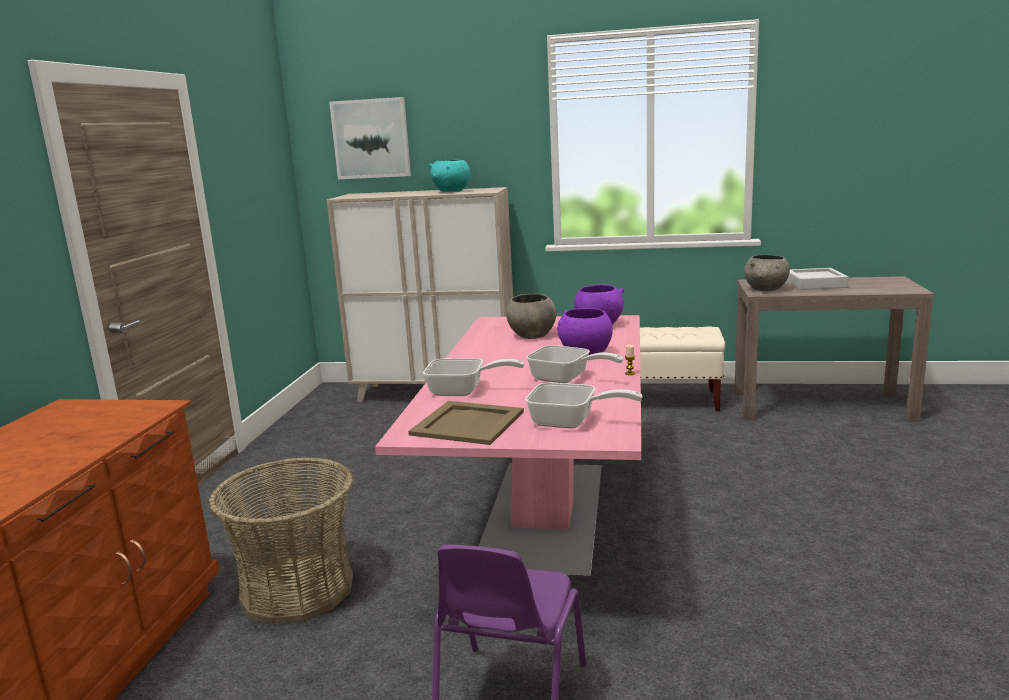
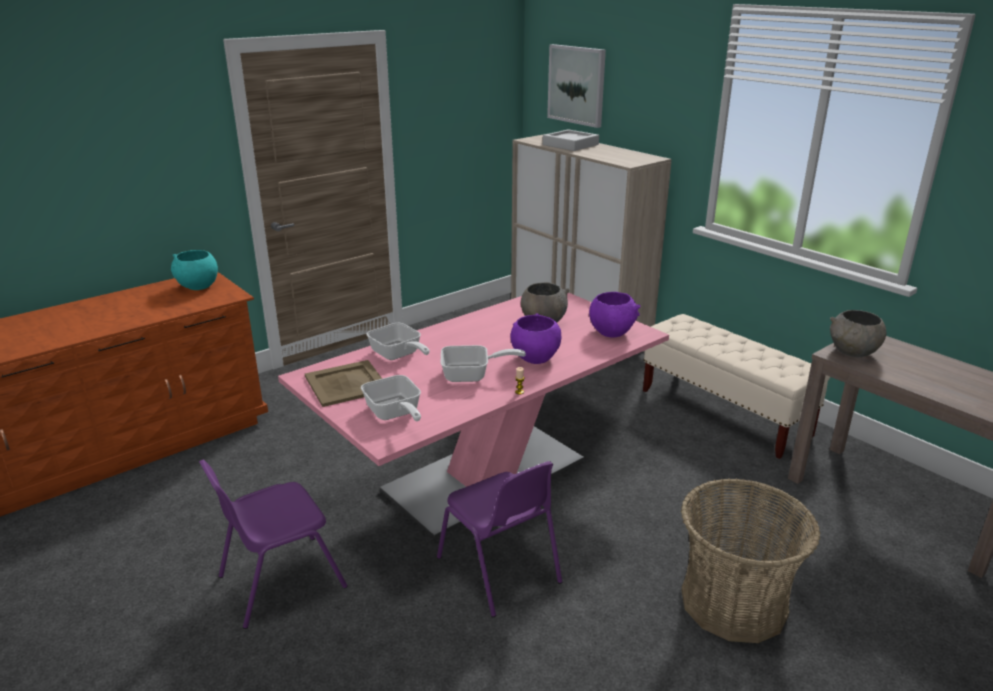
camera: 40 degrees right, 10 degrees up
(298, 589) = (294, 445): basket -> basket (734, 602)
(451, 191) = (611, 154): turquoise bowl -> turquoise bowl (198, 287)
(566, 379) = (472, 375): frying pan -> frying pan turned 75 degrees counterclockwise
(682, 571) = (500, 571): none -> purple chair
(815, 284) = (927, 366): grey tray -> grey tray (570, 145)

